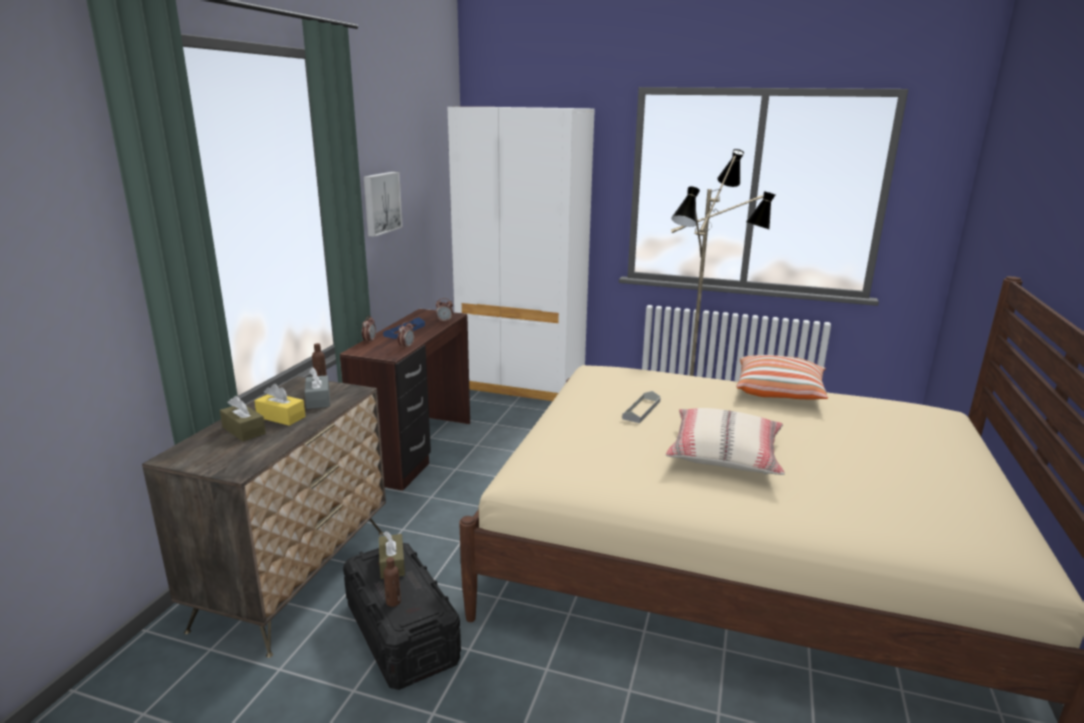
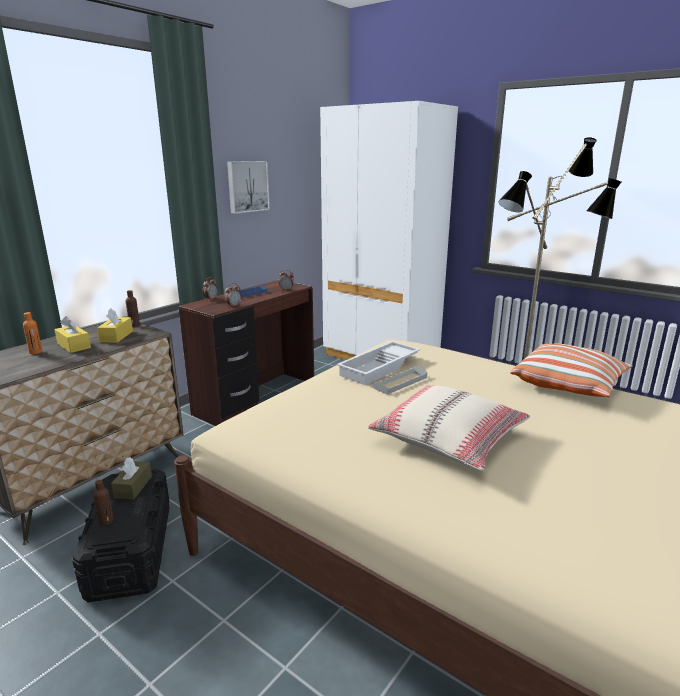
camera: 20 degrees right, 0 degrees up
(244, 430) = (36, 352): brown tissue box -> orange bottle
(318, 399) = (116, 336): grey tissue box -> yellow tissue box
(609, 398) = (380, 368): none -> white tray

